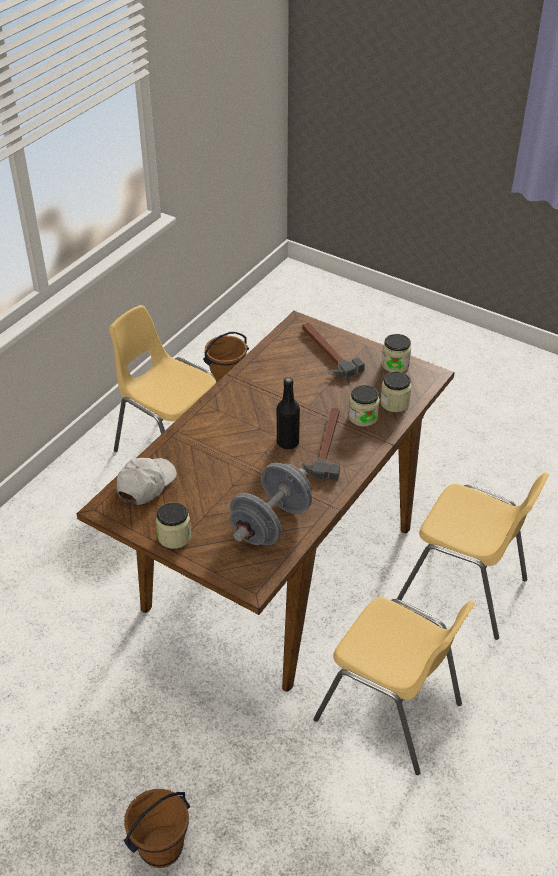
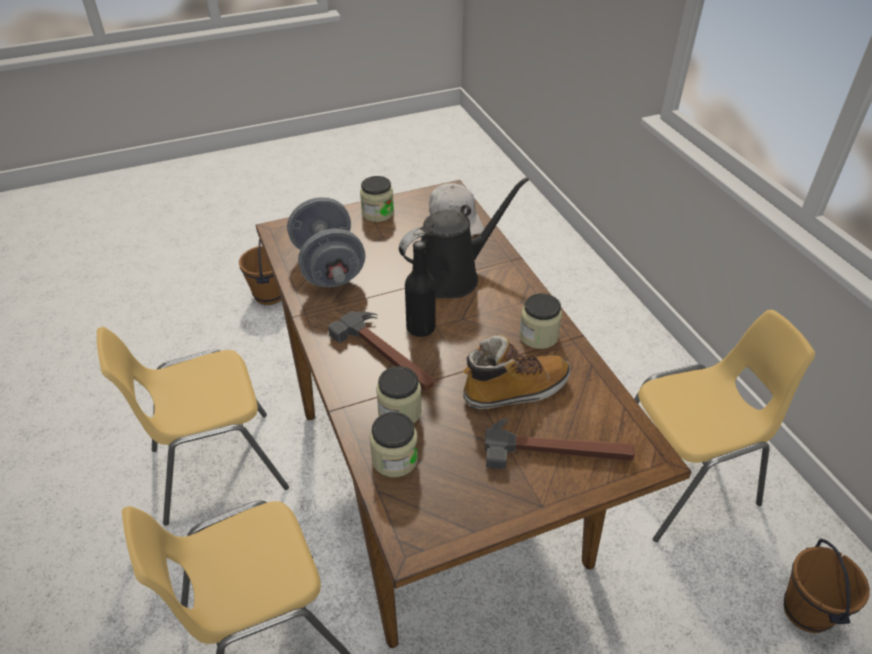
camera: 125 degrees right, 0 degrees up
(219, 454) = (452, 275): none -> black watering can
(300, 382) = (515, 390): none -> boot
(395, 364) = (470, 513): jar -> jar (538, 336)

